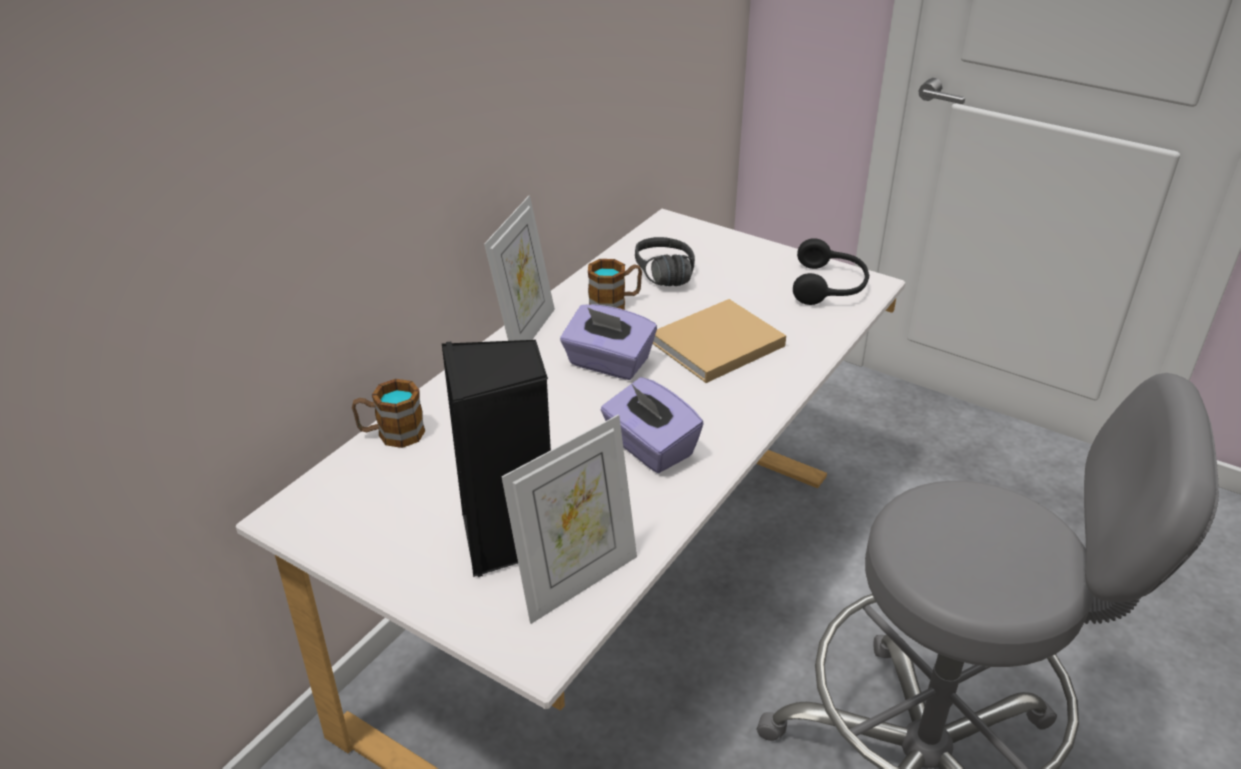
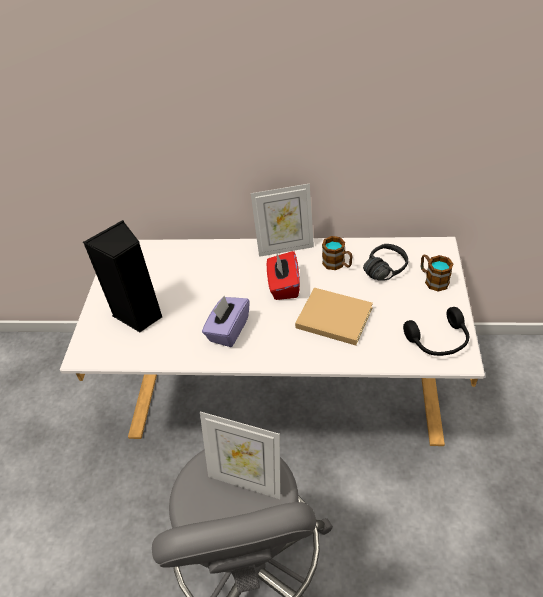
camera: 65 degrees right, 10 degrees up
(391, 434) = (183, 248): mug -> mug (433, 280)
(576, 581) = (126, 347): picture frame -> picture frame (246, 480)
(608, 363) = (283, 286): purple tissue box -> red tissue box

